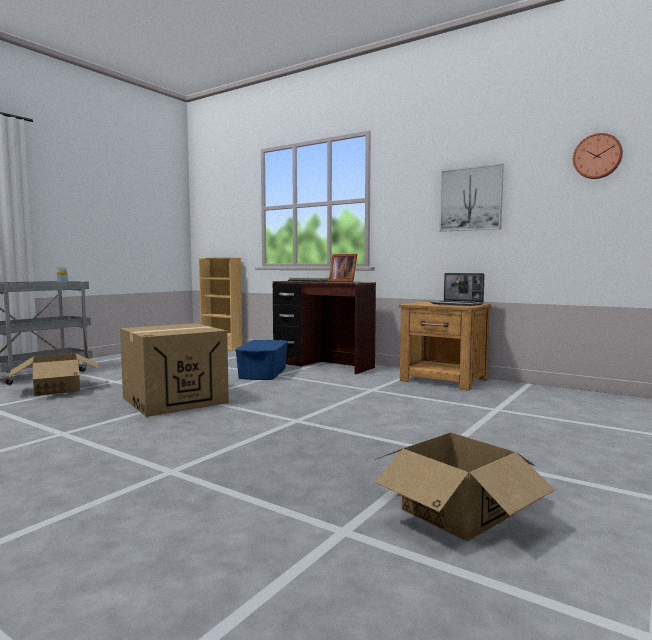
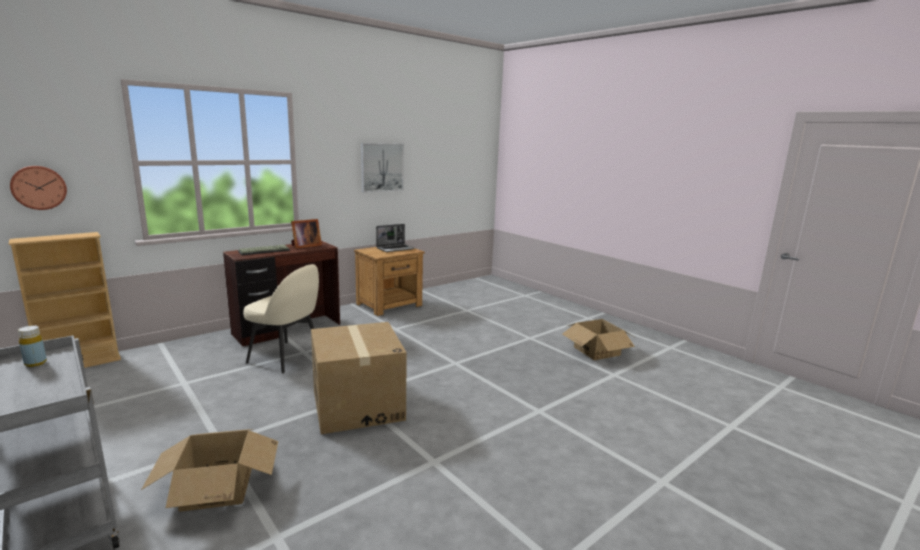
camera: 75 degrees left, 10 degrees up
(262, 373) = (286, 357): blue storage box -> beige chair
(597, 156) = (448, 146): wall clock -> wall clock (39, 187)

